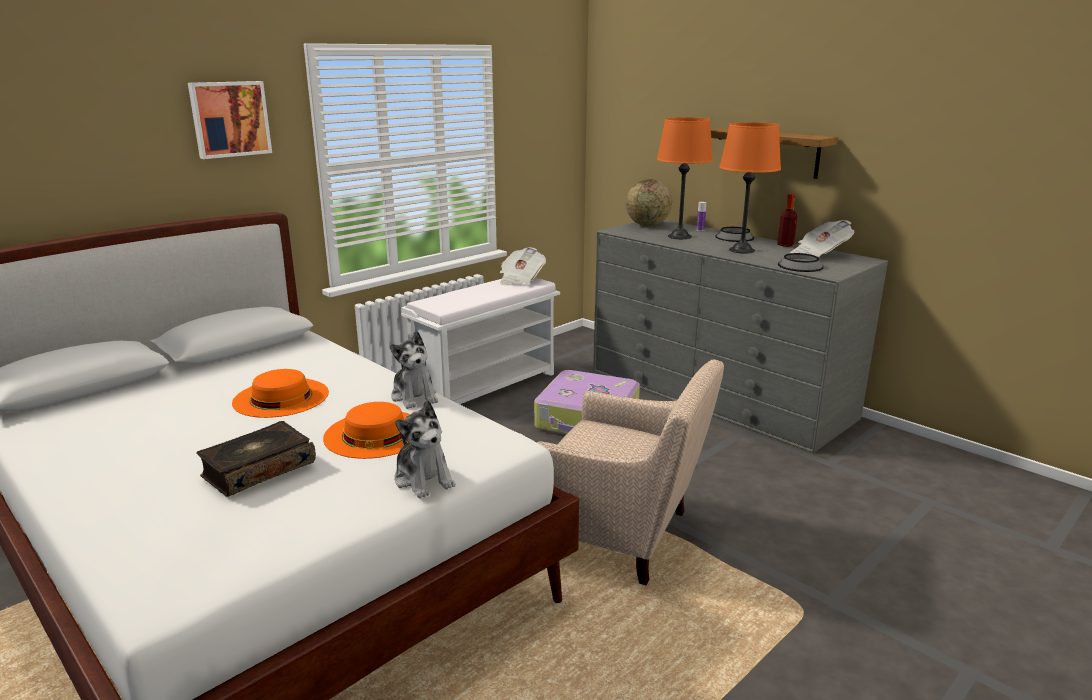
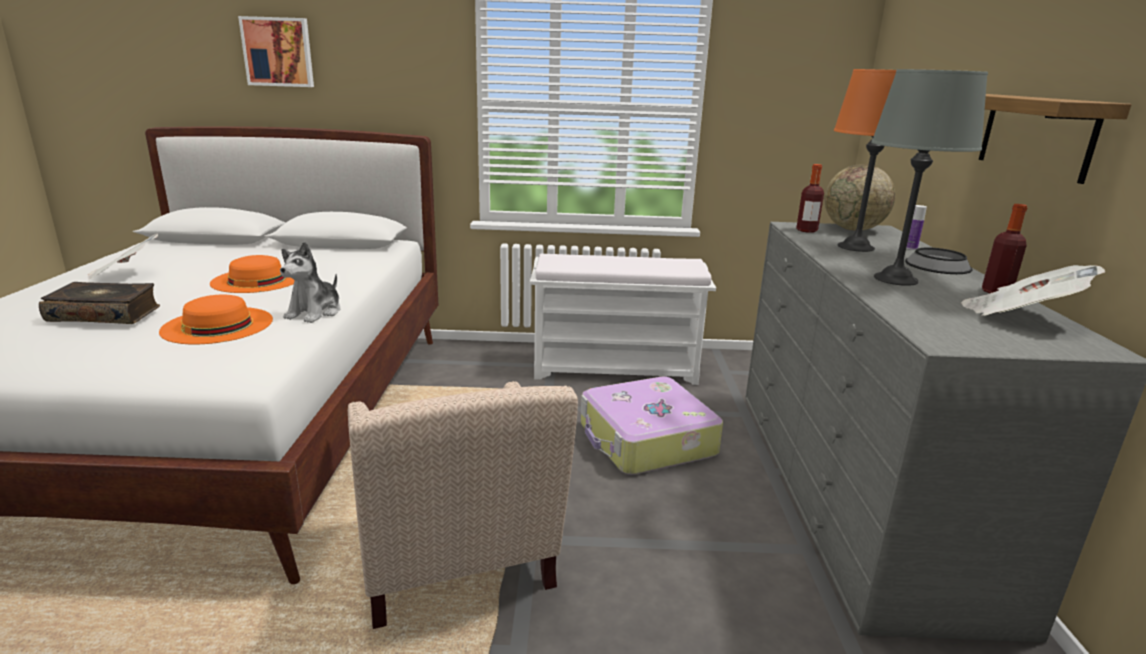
camera: 45 degrees right, 0 degrees up
(229, 119) = (394, 44): picture -> picture (278, 52)
(424, 479) = (134, 369): plush toy -> none
(520, 280) = (683, 263): newspaper -> newspaper (124, 275)
(631, 232) = (806, 230): none -> bottle
(742, 250) = (895, 279): orange table lamp -> grey table lamp
(800, 266) = (928, 318): bowl -> none

